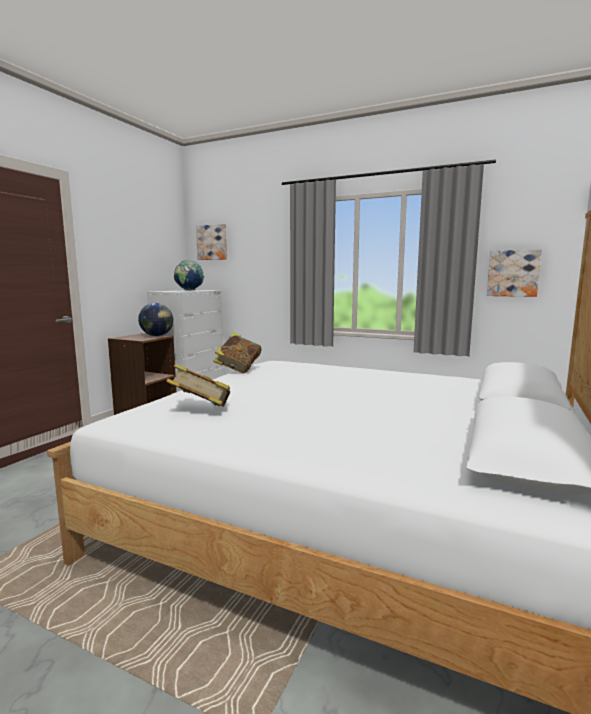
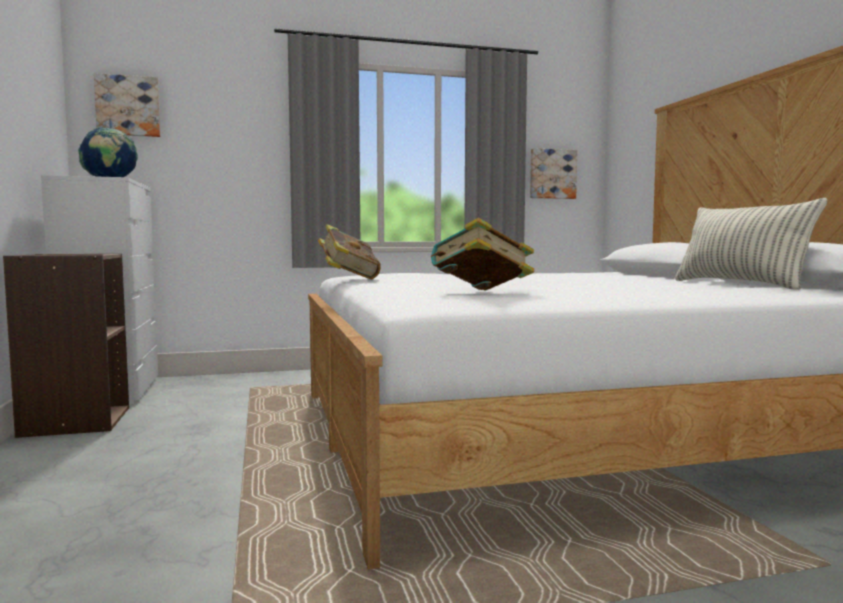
camera: 40 degrees left, 5 degrees down
(157, 336) = (94, 253): globe -> none
(464, 440) = (739, 284): none -> pillow

